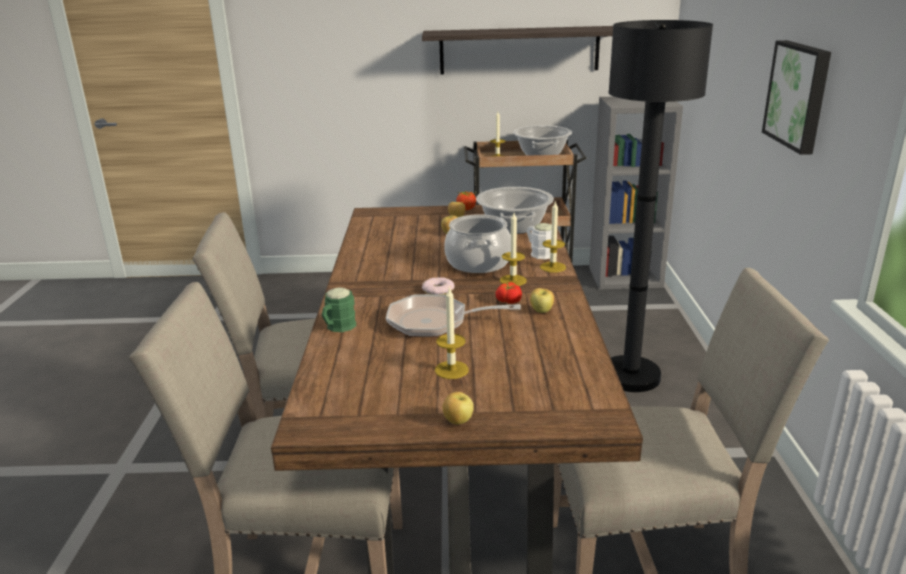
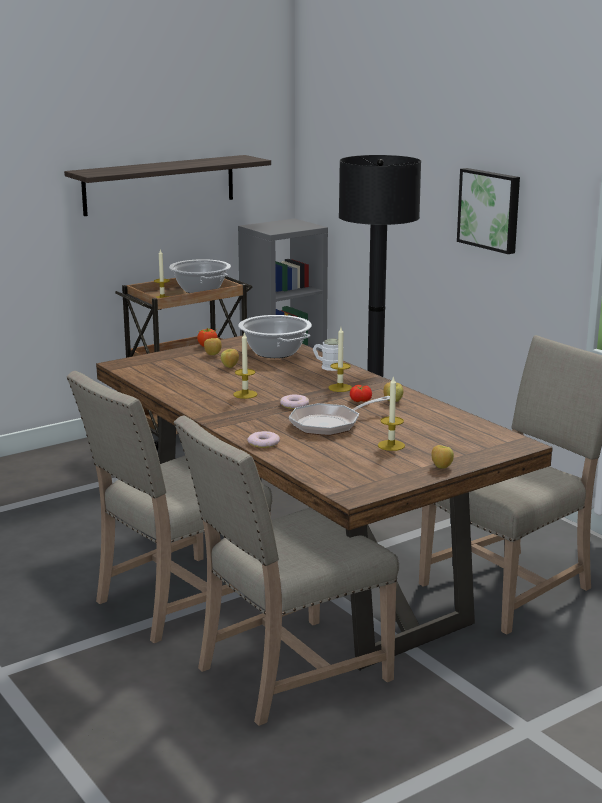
camera: 35 degrees left, 5 degrees down
(338, 327) = (263, 443): green mug -> donut
(479, 263) = (292, 382): cooking pot -> none
(552, 267) = (354, 374): candle -> candle (245, 394)

